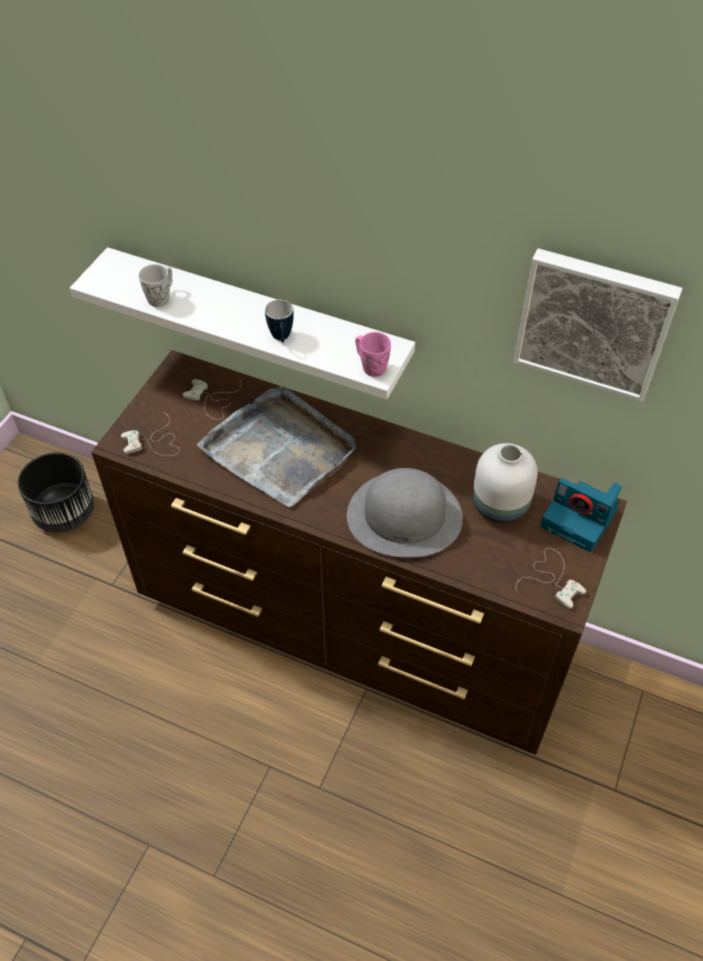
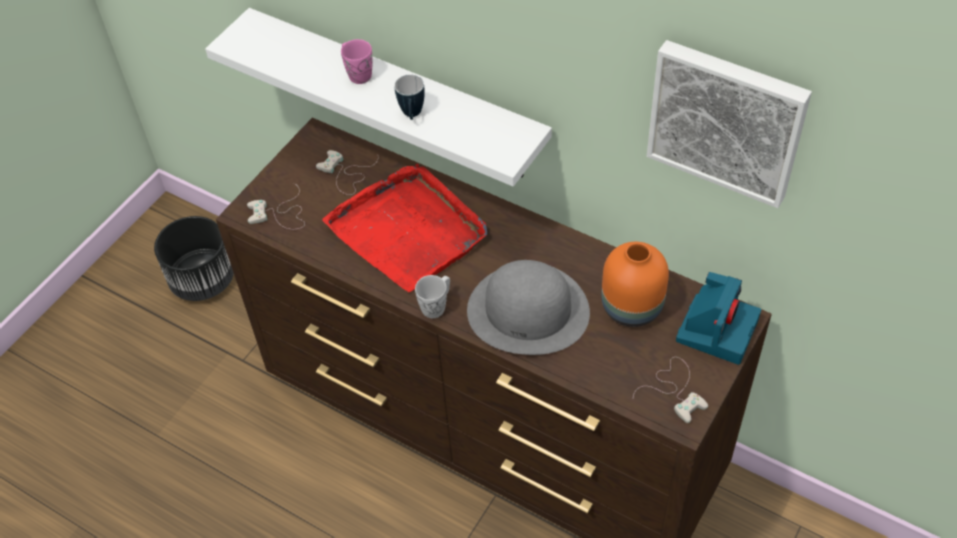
camera: 10 degrees right, 0 degrees up
(161, 297) = (296, 63): white mug -> white mug (436, 305)
(280, 449) = (408, 230): grey tray -> red tray
(370, 366) = (500, 150): pink mug -> pink mug (357, 73)
(498, 504) = (630, 306): white vase -> orange vase
(580, 518) = (717, 328): camera -> camera turned 105 degrees counterclockwise

